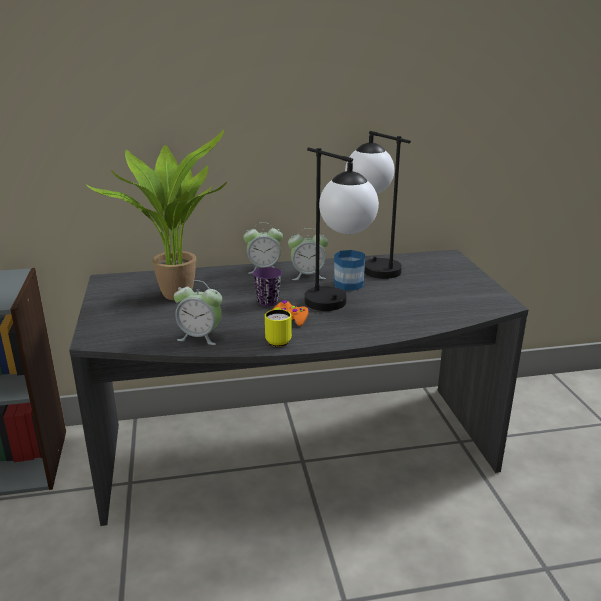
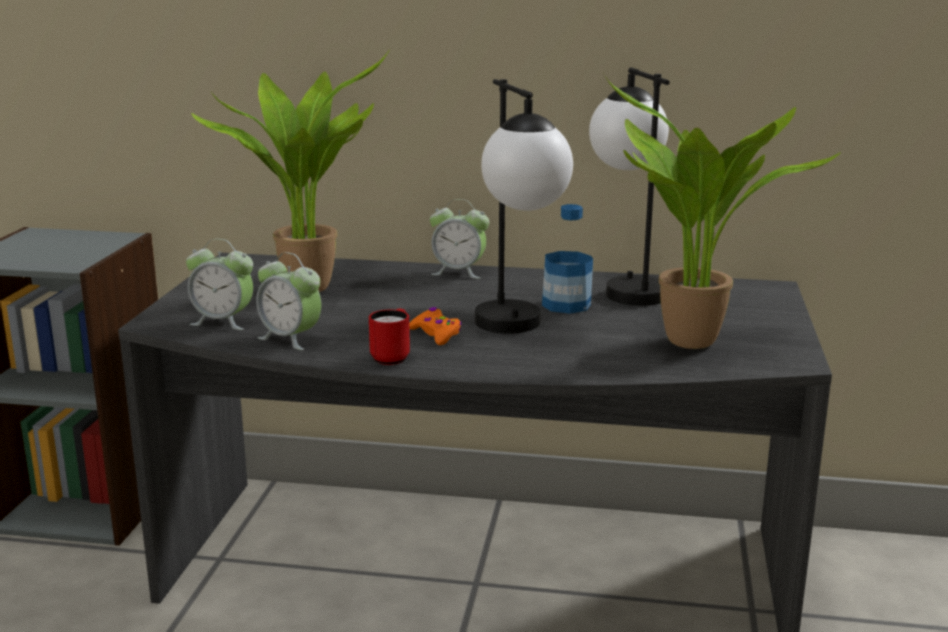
camera: 20 degrees right, 5 degrees down
(268, 302) = (423, 311): purple cup -> none
(278, 339) = (392, 356): yellow mug -> red mug
(308, 275) = (515, 287): alarm clock -> alarm clock (223, 322)
(441, 302) = (690, 345): none -> potted plant

